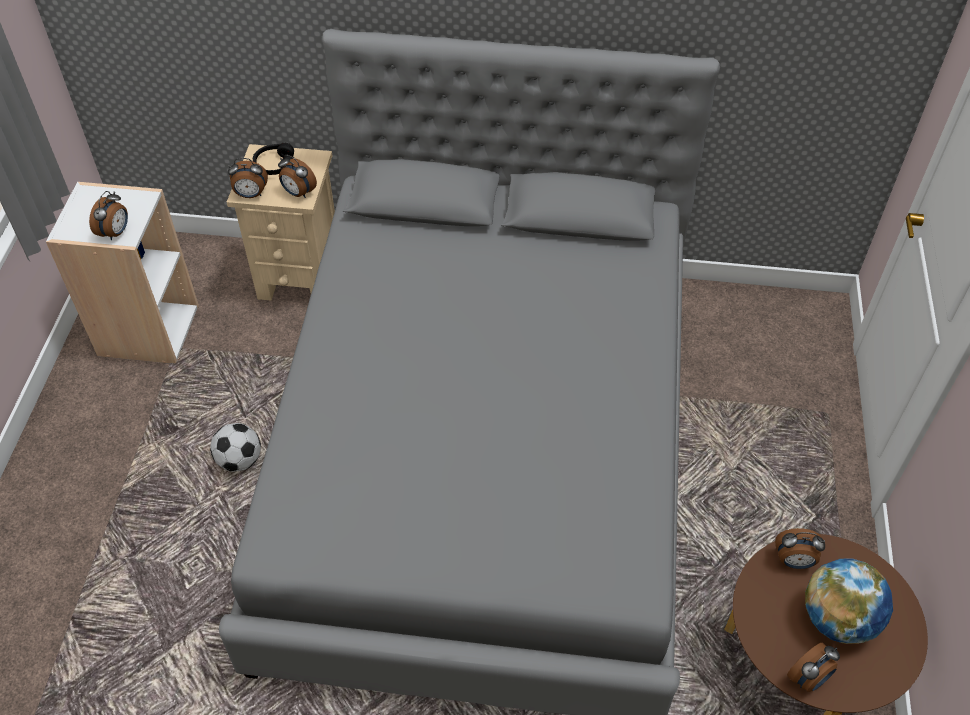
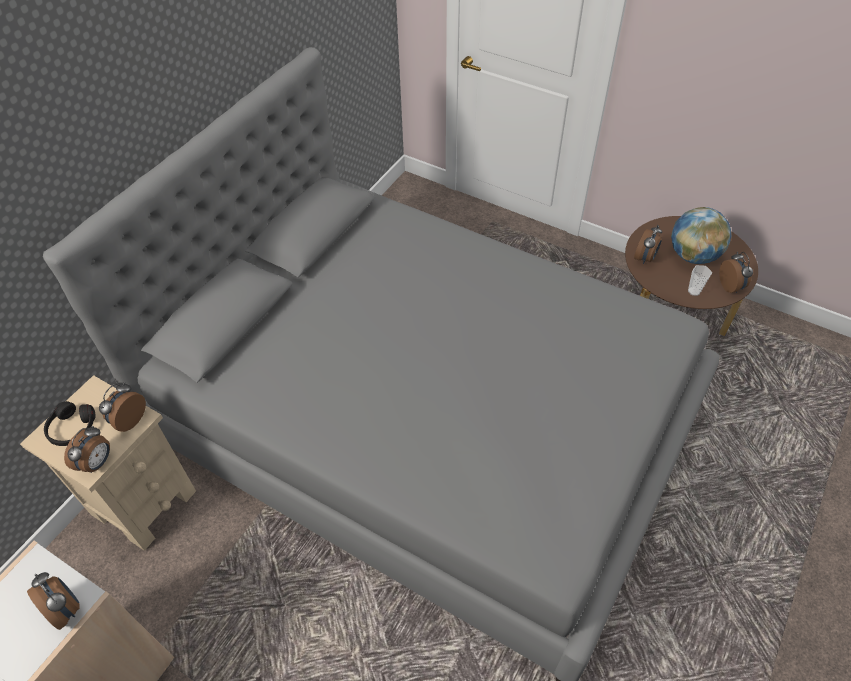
camera: 65 degrees left, 0 degrees up
(240, 460) = (331, 625): football -> none
(298, 193) = (129, 419): alarm clock -> alarm clock turned 150 degrees clockwise
(769, 633) = (694, 291): none -> cup

